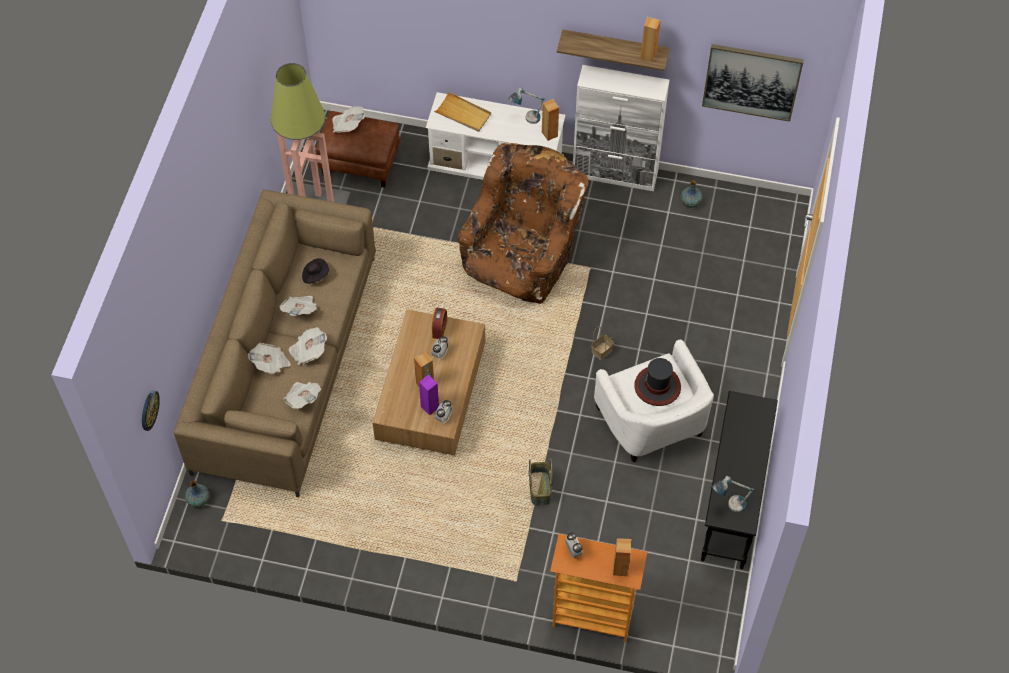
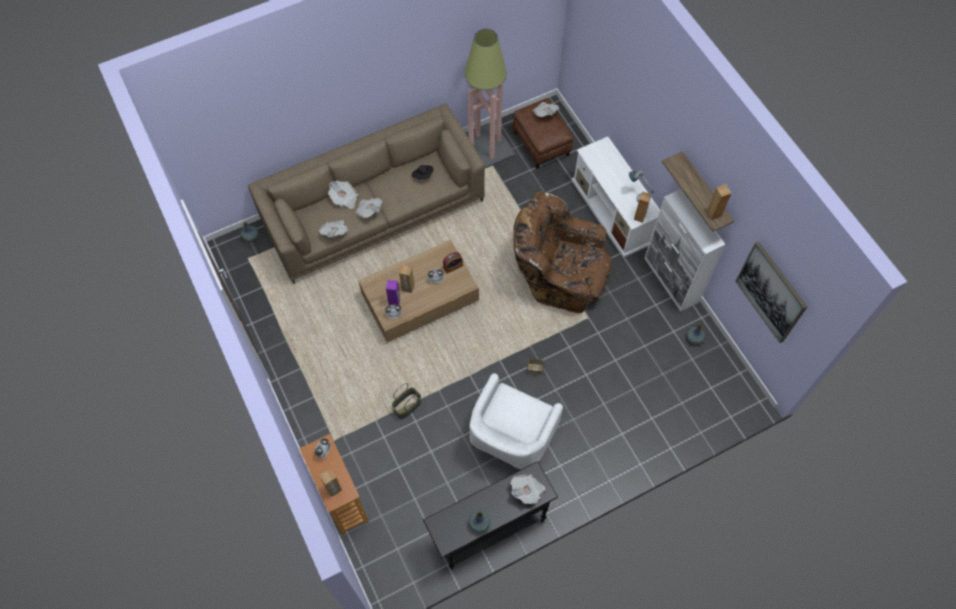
camera: 50 degrees right, 5 degrees up
(149, 410) = (218, 154): wall clock -> none
(300, 310) = (392, 186): newspaper -> newspaper (527, 491)
(463, 114) = (606, 161): beige tray -> none
(522, 258) = (558, 275): brown armchair -> brown armchair turned 150 degrees counterclockwise
(657, 386) = (518, 417): hat -> none
(729, 505) = (449, 524): table lamp -> none
(749, 480) = (479, 524): none -> vase

